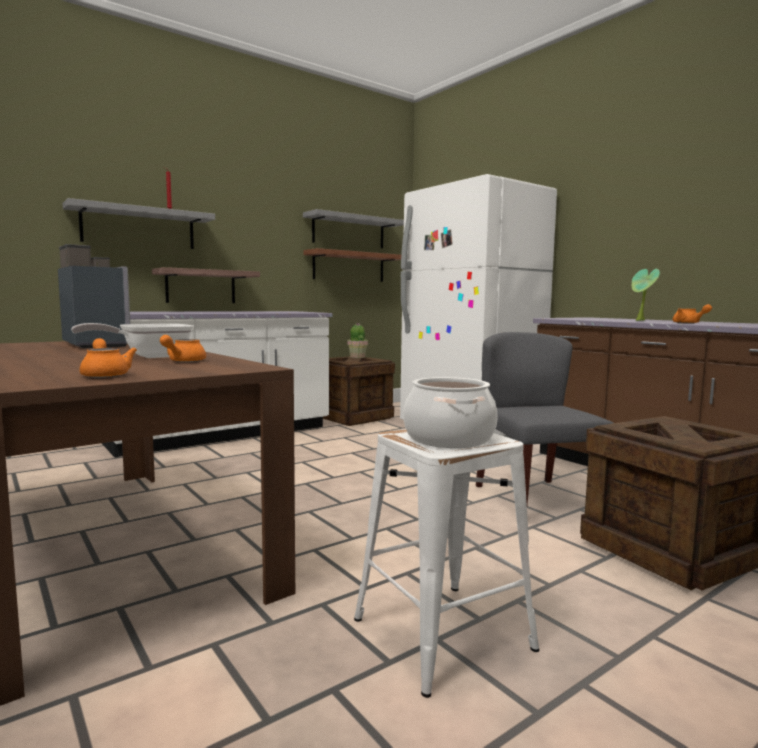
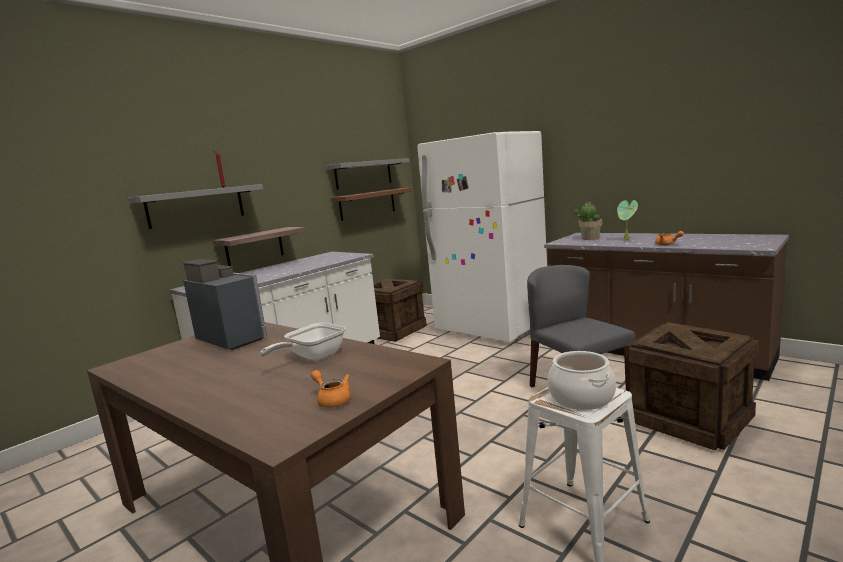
camera: 10 degrees left, 5 degrees up
(182, 361) = (352, 362): orange teapot -> none
(357, 357) = (387, 280): potted plant -> potted plant (590, 238)

